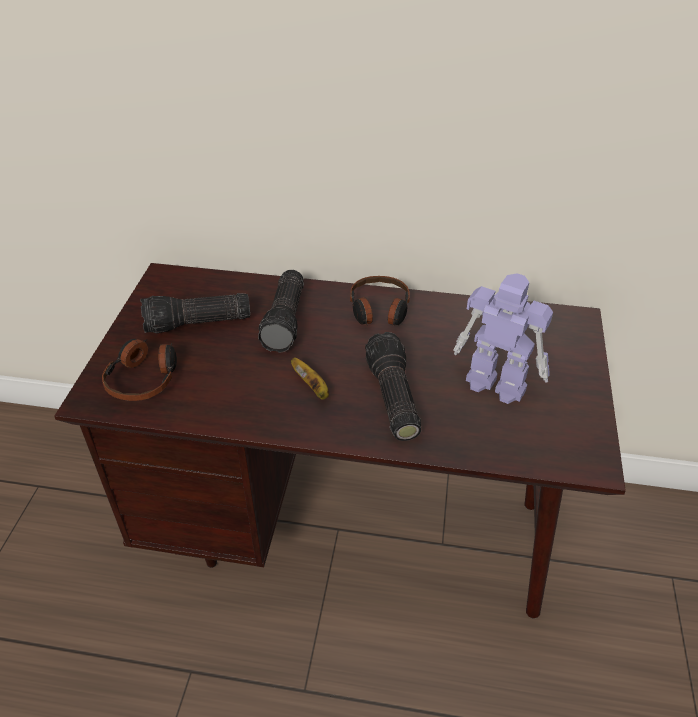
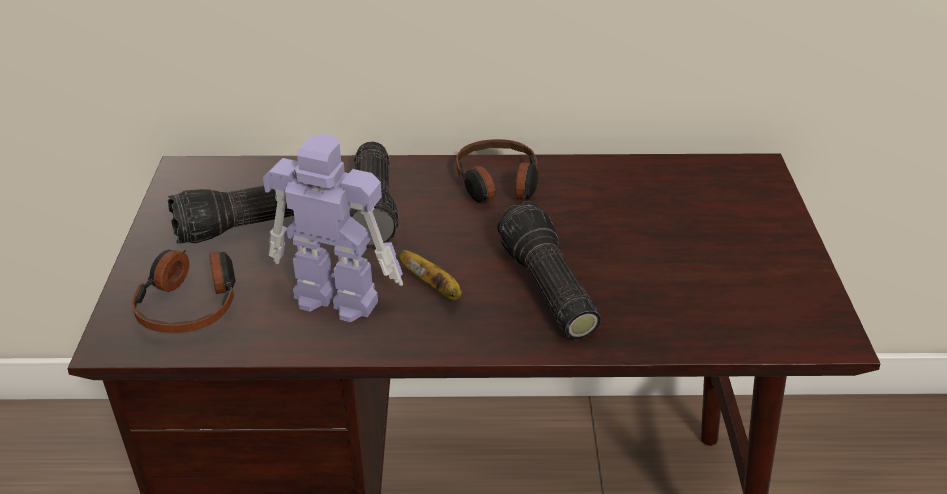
camera: 10 degrees left, 5 degrees down
(494, 383) = (675, 256): toy robot -> toy robot (335, 297)

